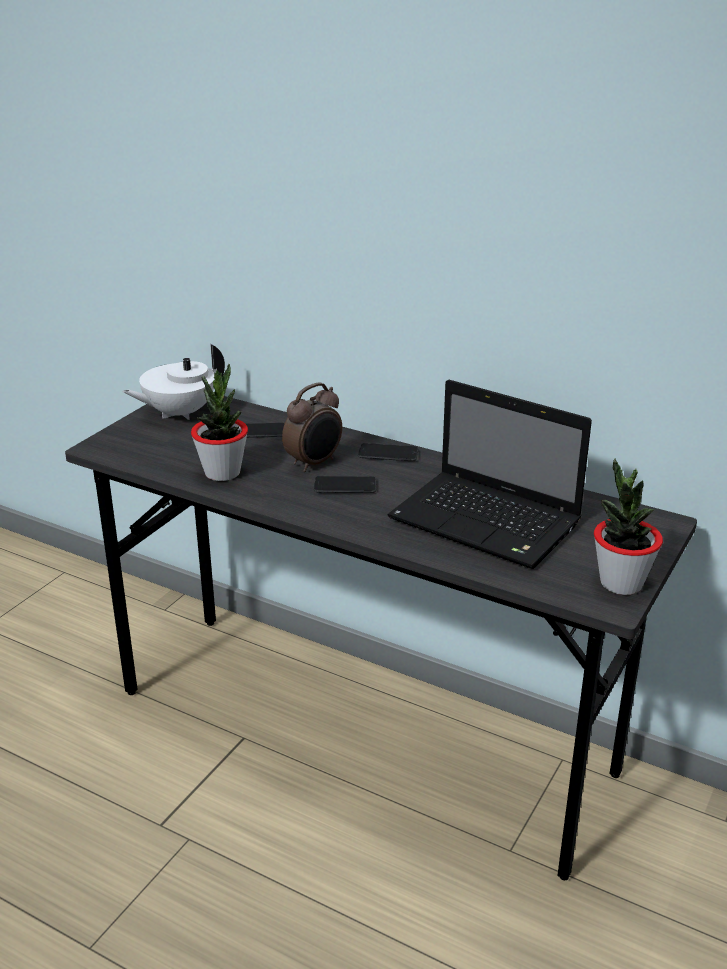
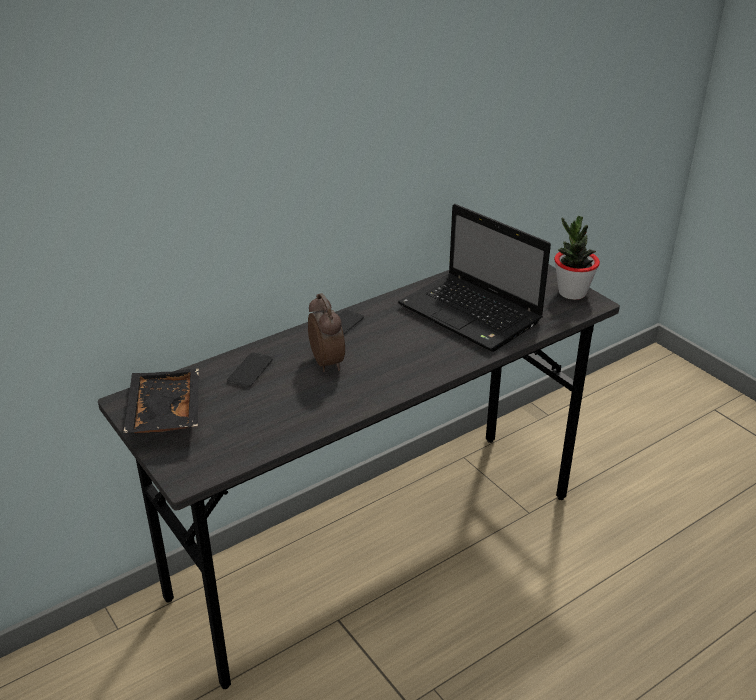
camera: 65 degrees left, 5 degrees up
(179, 413) = (162, 413): white teapot -> black tray
(222, 472) = (304, 412): potted plant -> none
(345, 486) = (376, 358): phone -> none
(488, 522) = (472, 314): laptop -> laptop turned 75 degrees clockwise

